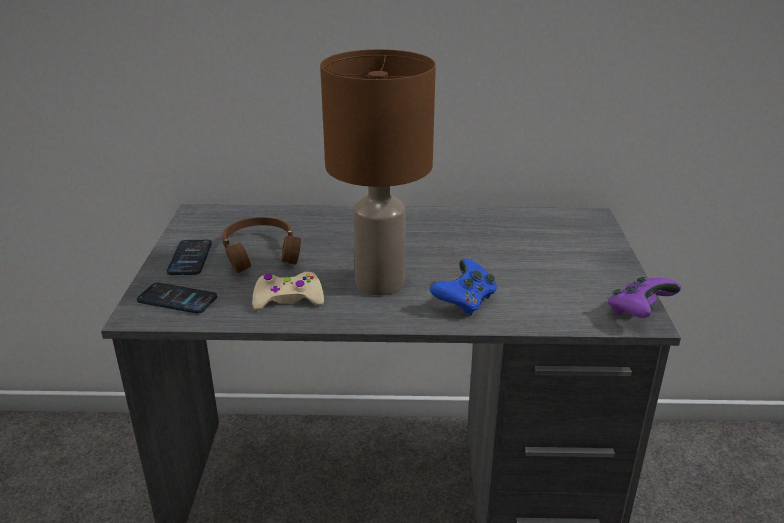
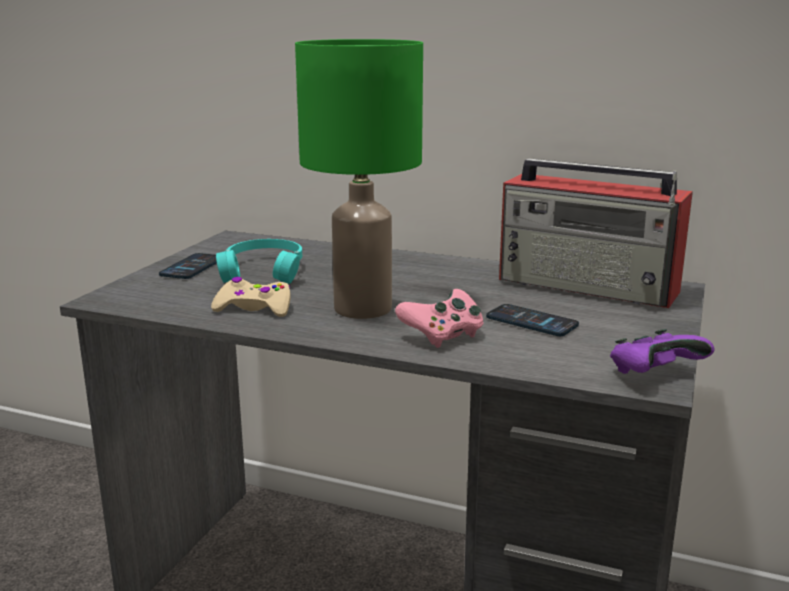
camera: 20 degrees right, 10 degrees down
(177, 299) = (149, 294): phone -> phone (531, 322)
(261, 252) = (264, 271): brown headphones -> turquoise headphones
(381, 282) = (364, 308): brown table lamp -> green table lamp
(465, 302) = (442, 336): blue game controller -> pink game controller
(534, 226) = (589, 286): none -> radio

